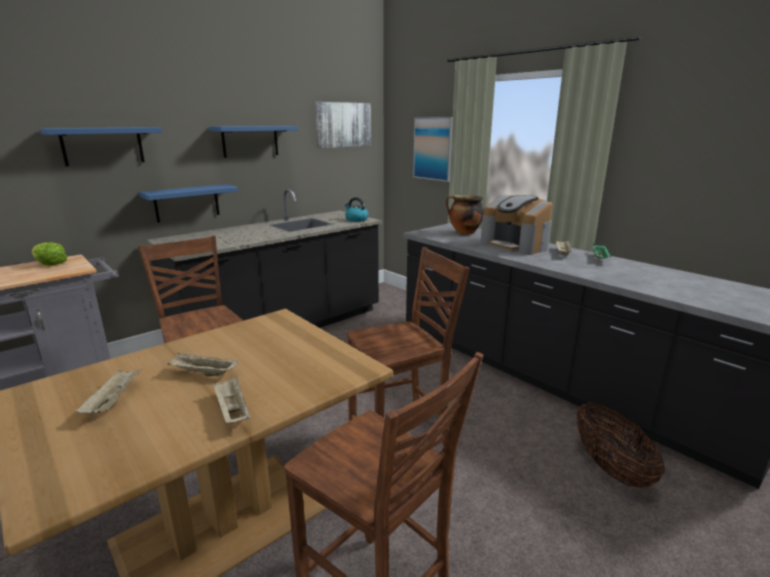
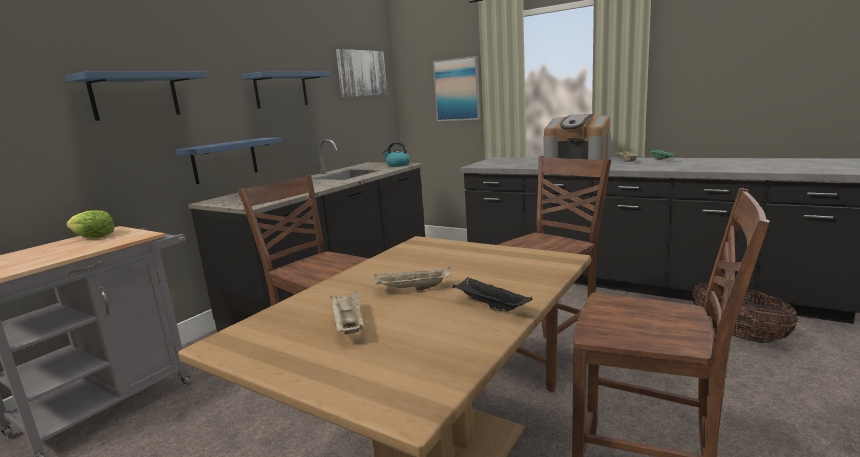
camera: 15 degrees left, 5 degrees down
(232, 411) = (489, 306): beige tray -> black tray
(464, 233) = (517, 161): cooking pot -> none

